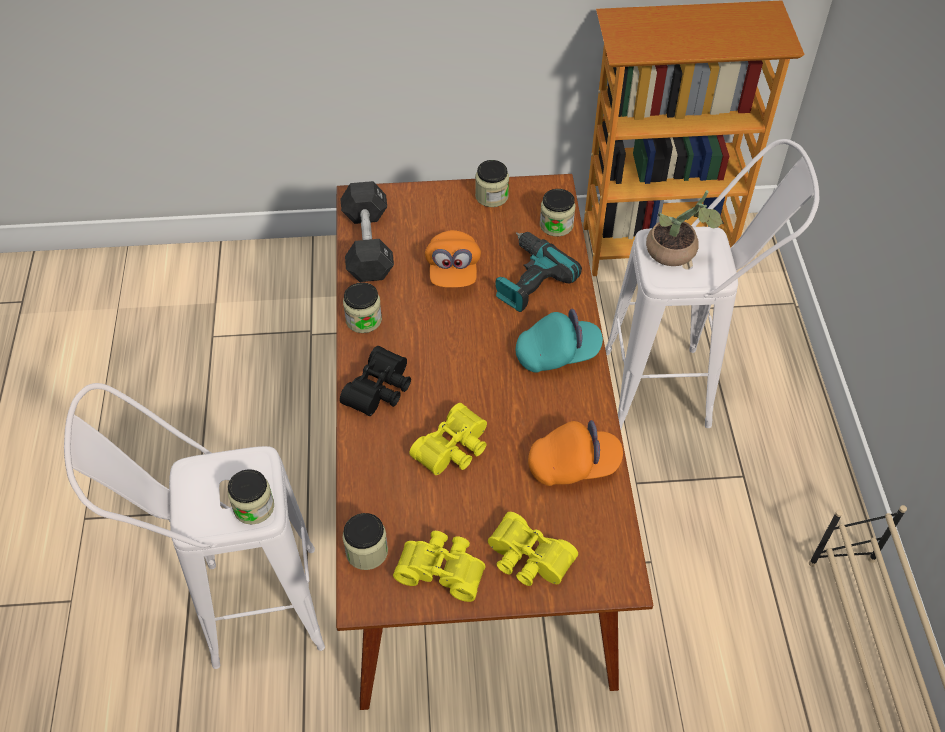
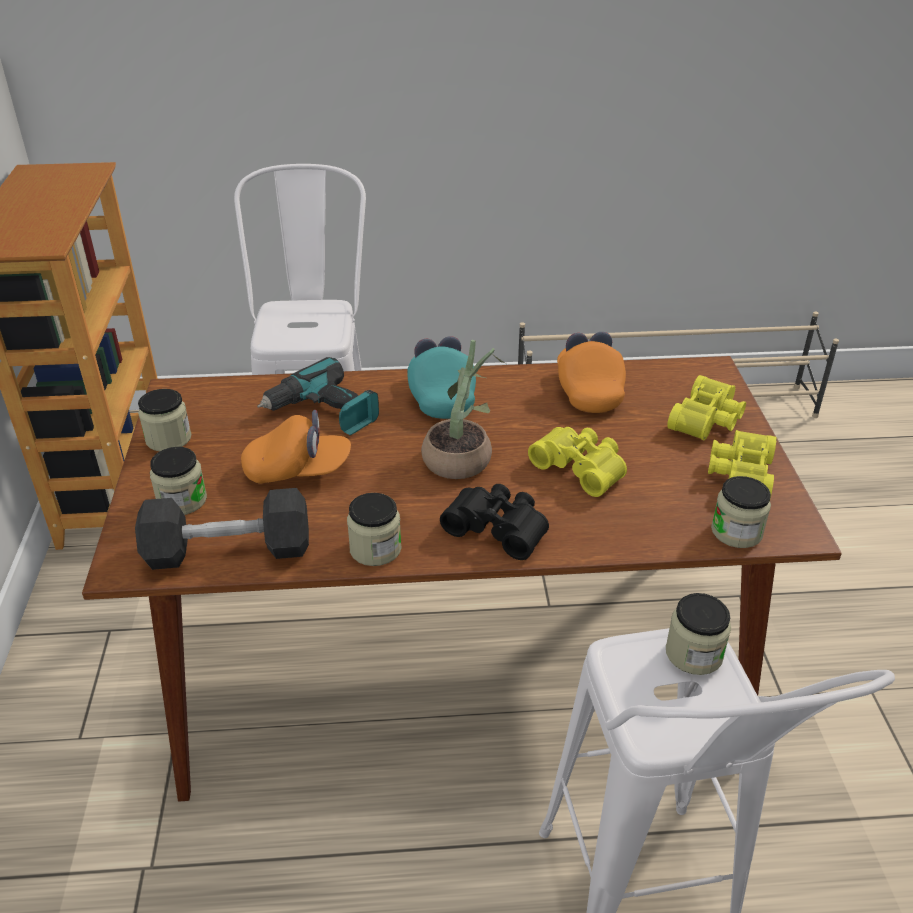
camera: 90 degrees left, 15 degrees down
(556, 225) = (238, 391): jar -> jar (182, 500)
(676, 253) = (295, 328): potted plant -> potted plant (462, 456)

